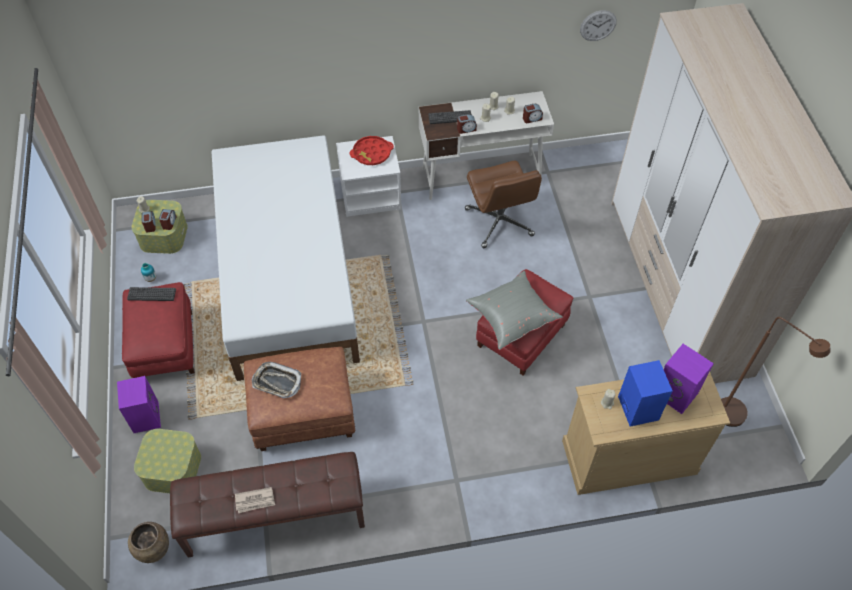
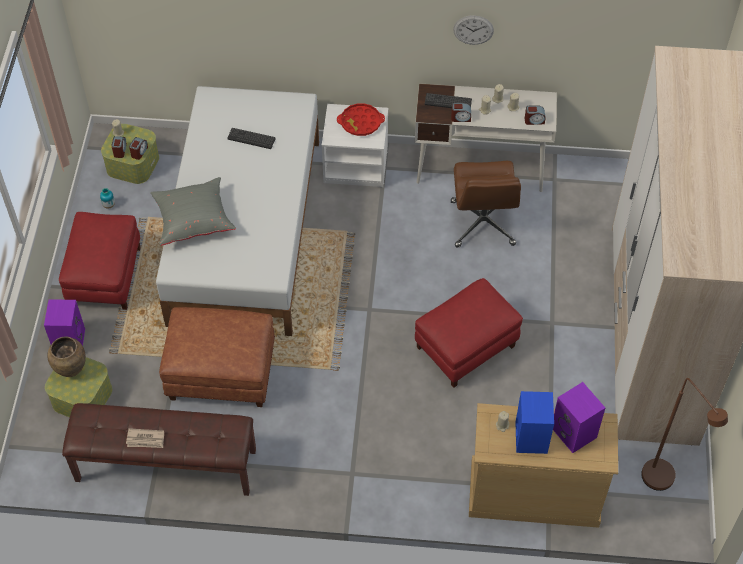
camera: 15 degrees right, 0 degrees up
(151, 294) = (102, 222): keyboard -> keyboard (251, 138)
(154, 551) = (46, 468): brown vase -> brown vase (70, 369)
(277, 382) = (197, 334): tray -> none
(511, 317) = (450, 323): grey pillow -> grey pillow (193, 219)
(598, 25) = (619, 37): wall clock -> wall clock (473, 30)

